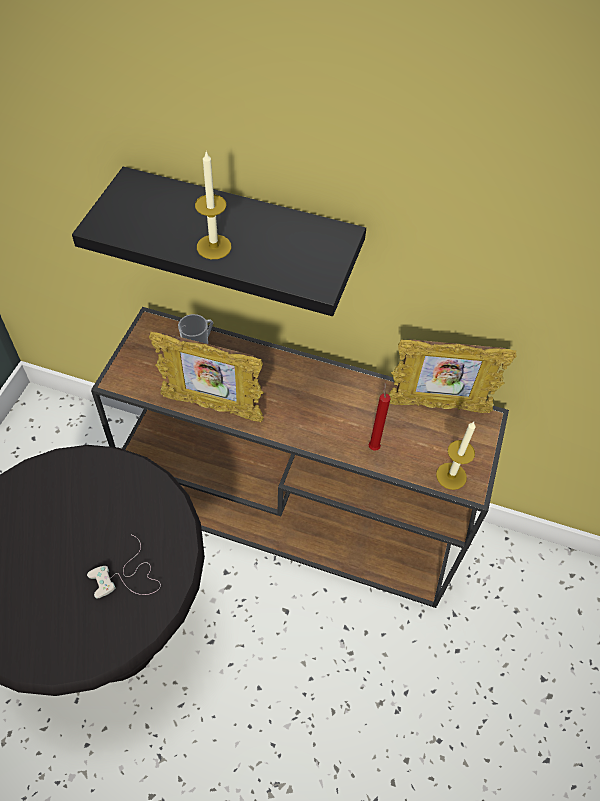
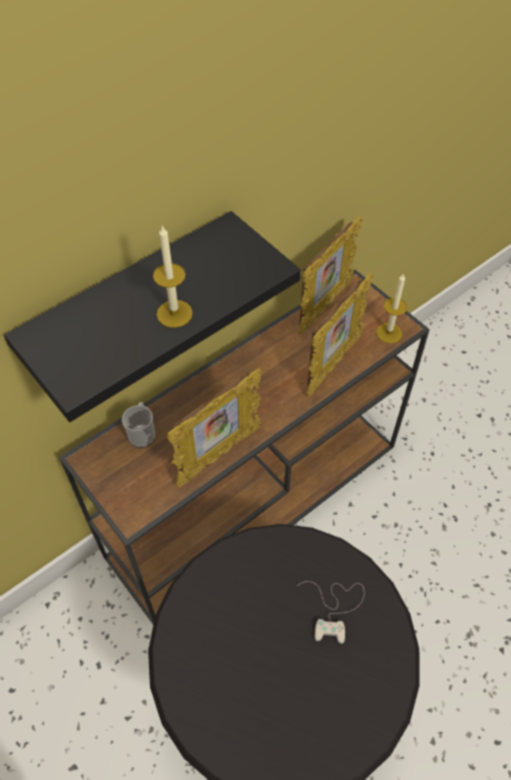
camera: 55 degrees left, 0 degrees up
(373, 446) = (332, 364): red candle -> picture frame

